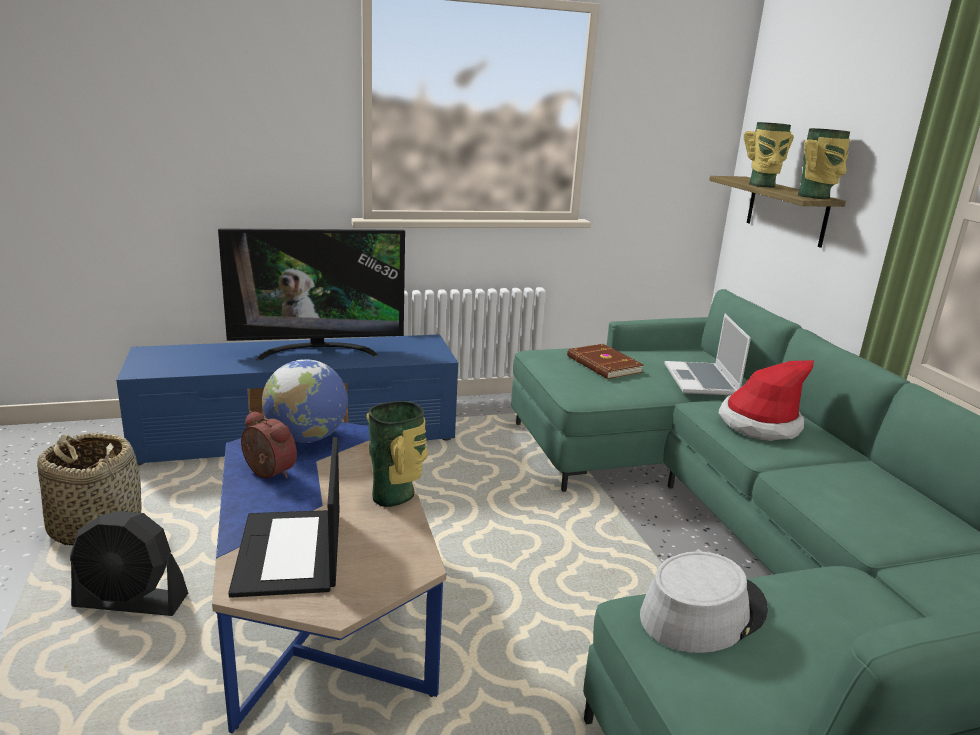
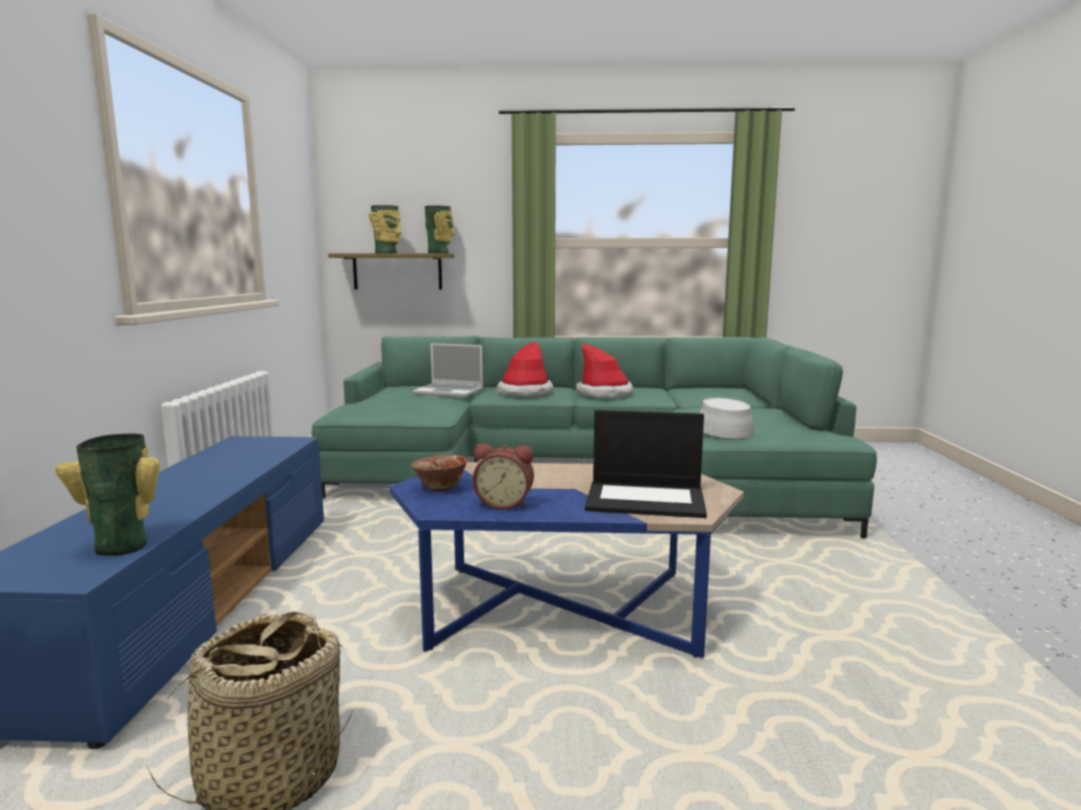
camera: 70 degrees left, 10 degrees down
(131, 602) = (484, 728): black fan -> none
(267, 473) = (504, 503): alarm clock -> alarm clock turned 135 degrees counterclockwise
(306, 438) = (440, 488): globe -> bowl
(318, 351) = (189, 479): television -> none
(396, 495) = (570, 468): vase -> vase (125, 544)
(603, 365) = (391, 404): brown book -> none
(837, 483) = (604, 394): none -> hat

